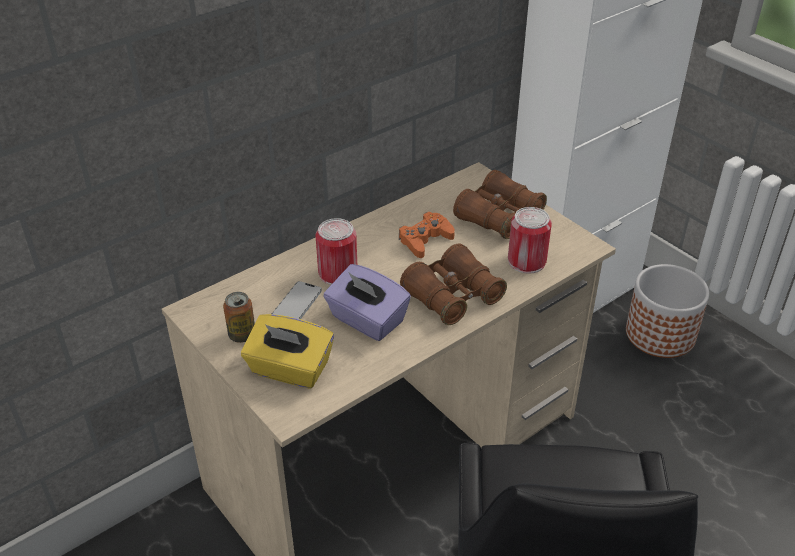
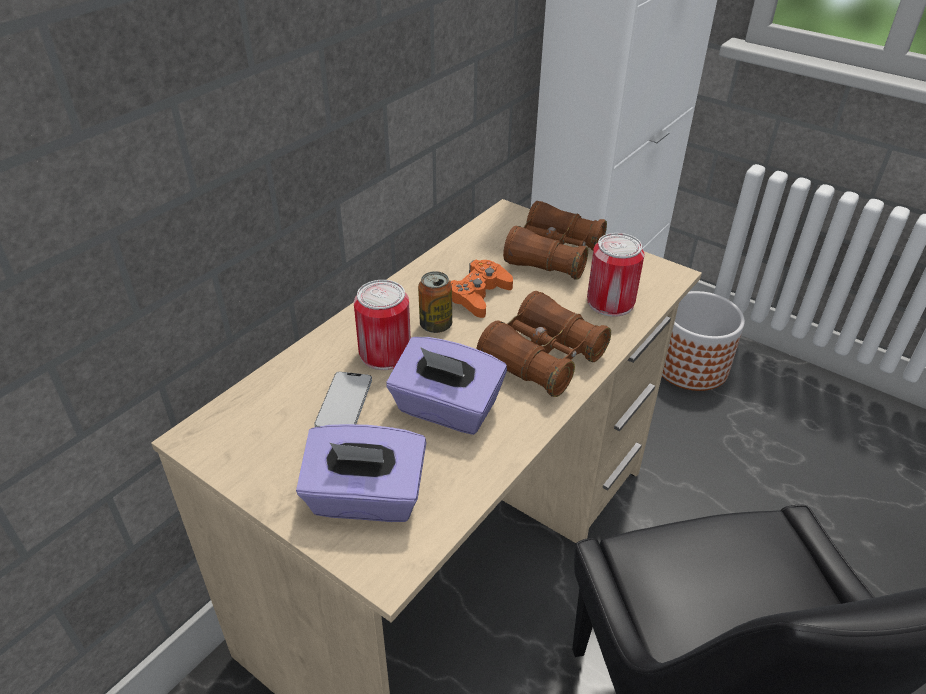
camera: 15 degrees left, 0 degrees up
(242, 335) = (281, 460): can -> can (435, 325)
(289, 370) = (365, 499): yellow tissue box -> purple tissue box

